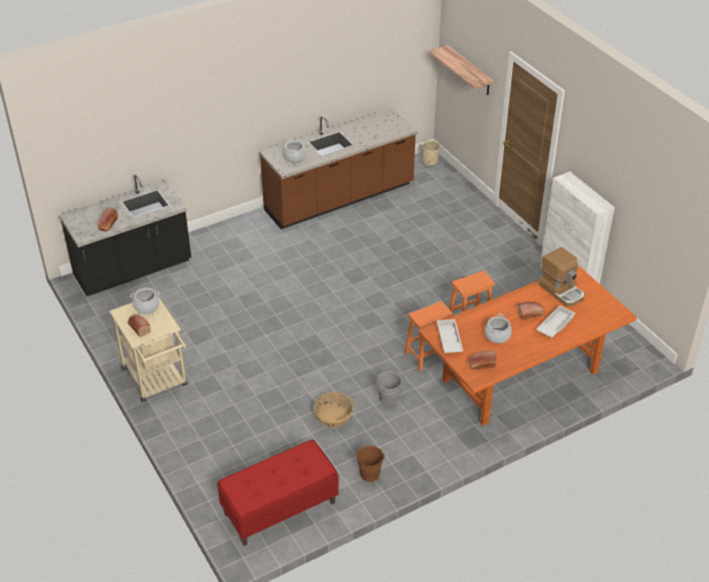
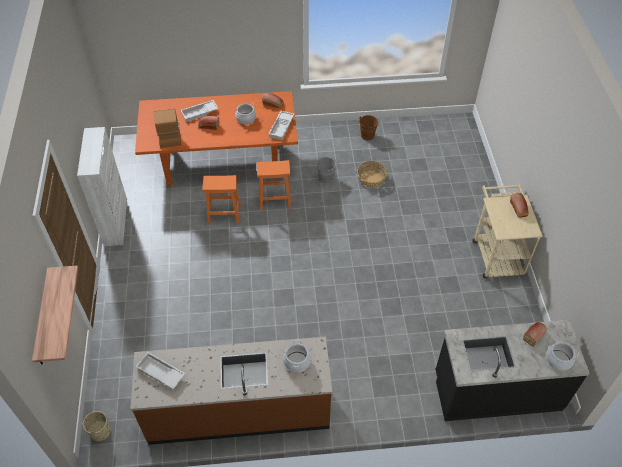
camera: 155 degrees left, 10 degrees up
(147, 307) = (508, 227): cooking pot -> cooking pot (558, 360)
(280, 509) = (434, 135): red bench -> none
(388, 126) = (160, 373): none -> white tray

